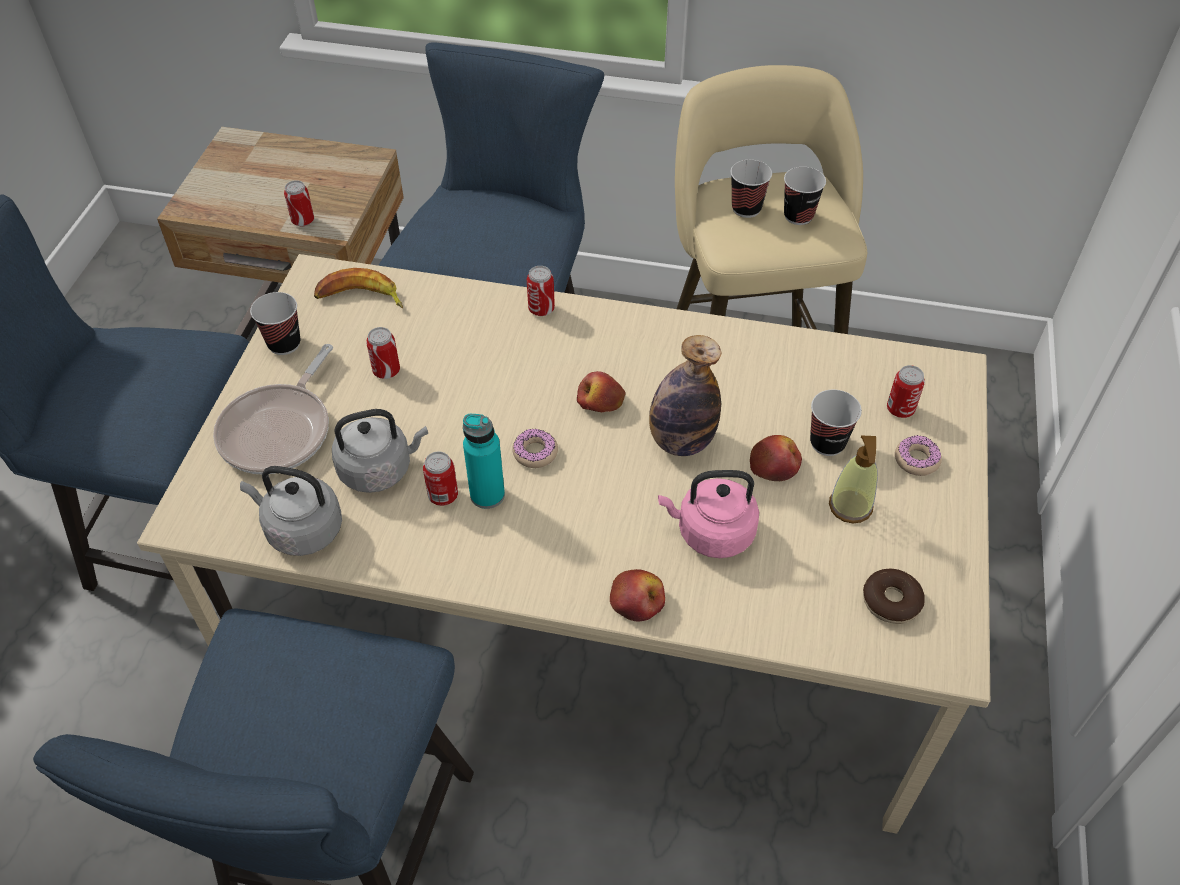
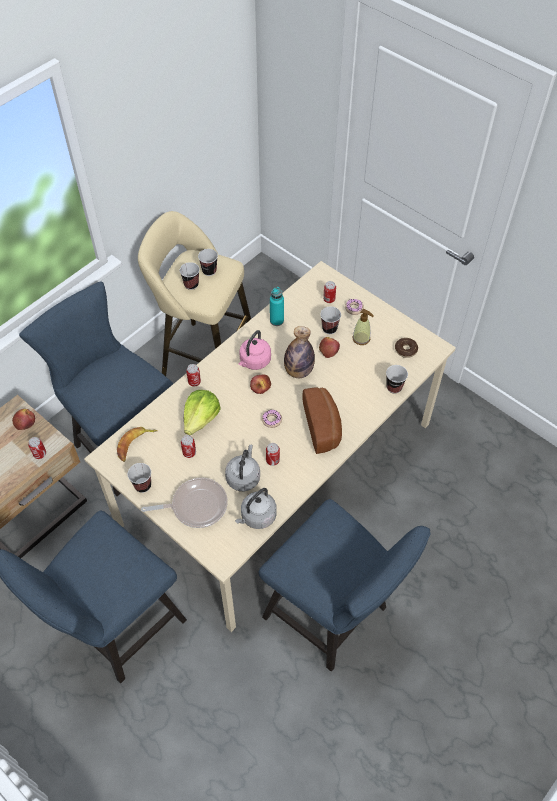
camera: 60 degrees left, 5 degrees up
(280, 430) = (196, 505): frying pan -> frying pan turned 60 degrees counterclockwise
(468, 354) = (201, 419): none -> lettuce
(487, 495) = (282, 445): turquoise bottle -> turquoise bottle (276, 320)
(578, 541) = (323, 426): none -> bread
(637, 601) = (361, 421): apple -> apple (25, 421)
(711, 533) = (346, 384): pink kettle -> pink kettle (254, 361)
(771, 623) = (394, 387): none -> cup

